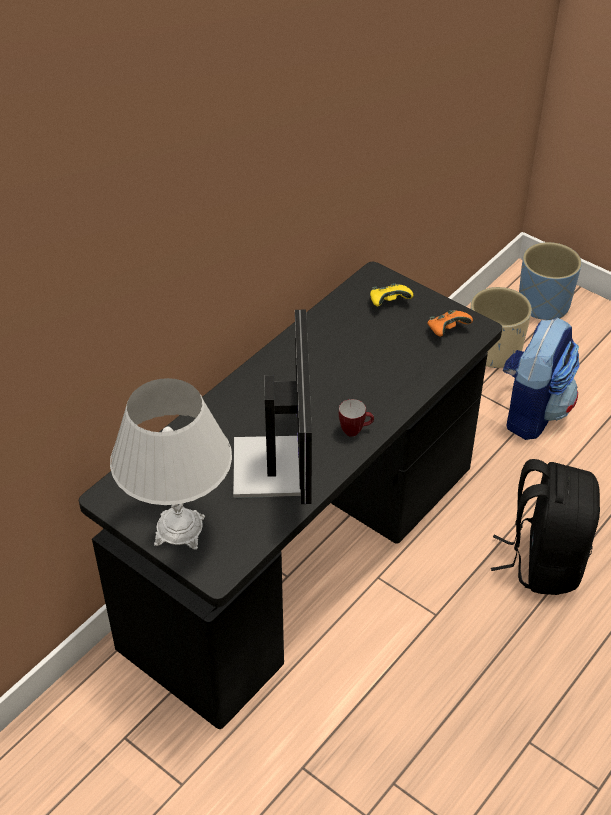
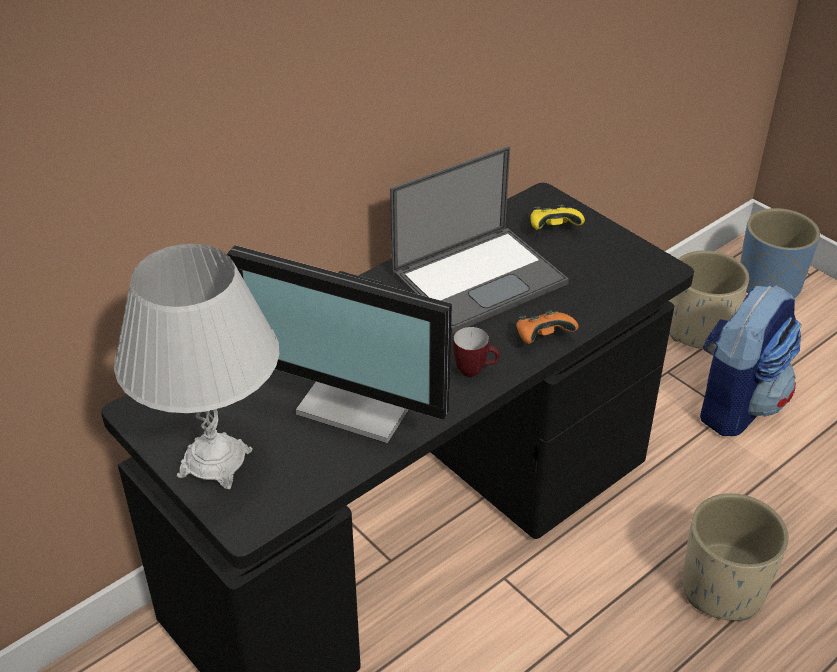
camera: 10 degrees right, 5 degrees down
(276, 466) = (362, 400): monitor -> monitor turned 105 degrees clockwise
(341, 352) = (480, 278): none -> laptop
(447, 330) = (621, 267): orange game controller -> orange game controller (543, 338)
(543, 561) = (722, 588): black backpack -> beige planter

